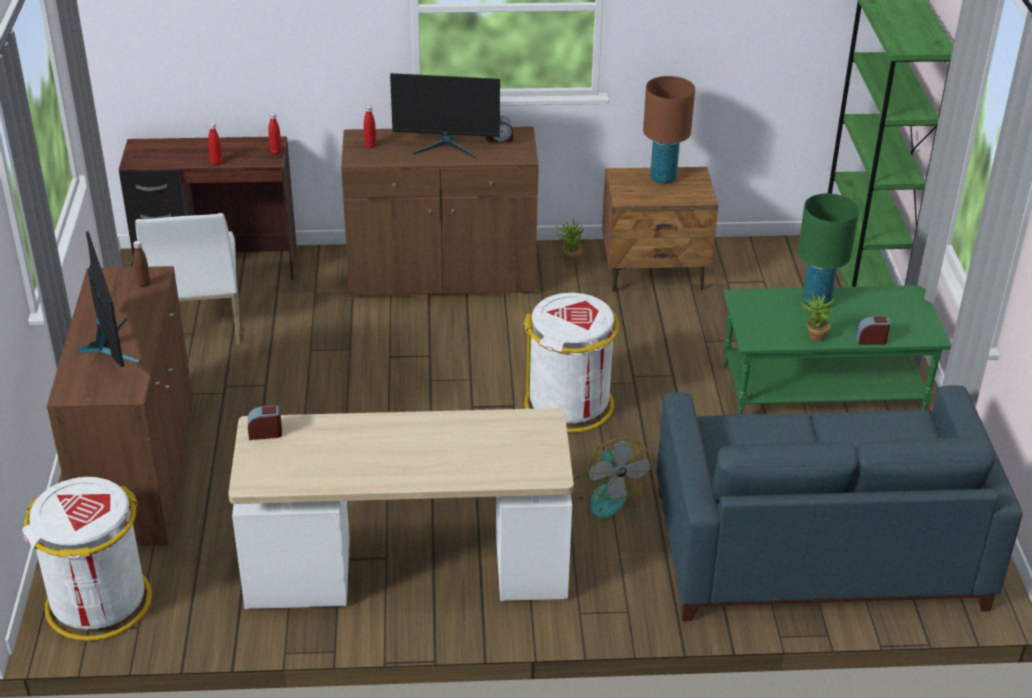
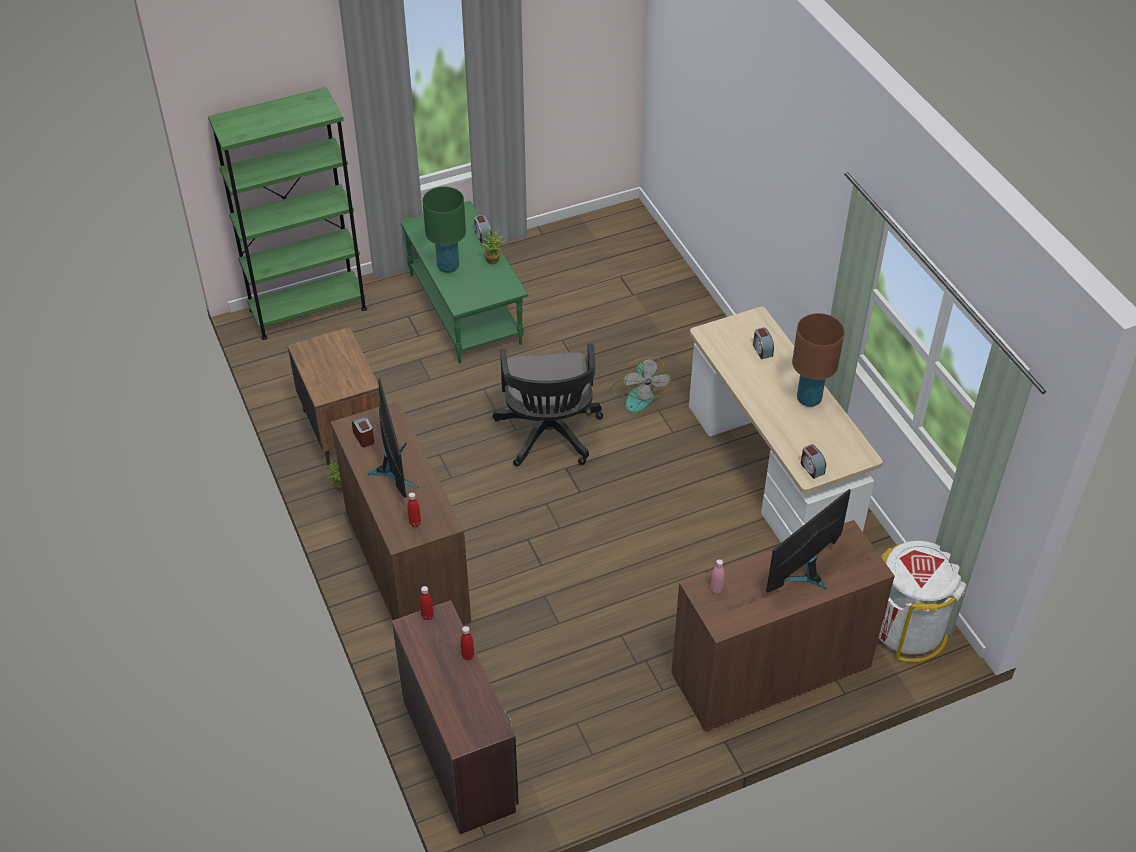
camera: 110 degrees left, 10 degrees up
(143, 284) = (716, 590): brown bottle -> pink bottle
(196, 321) = (556, 729): white chair -> none
(487, 457) = (762, 350): none -> alarm clock
(569, 405) = (549, 436): white trash can -> black office chair
(603, 494) = (638, 394): fan -> fan turned 120 degrees clockwise
(663, 178) = (318, 366): brown table lamp -> brown table lamp (808, 399)
(816, 547) = (631, 289): blue sofa -> none

